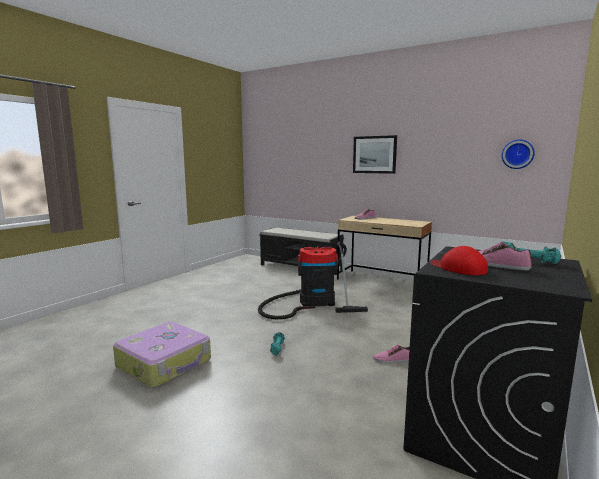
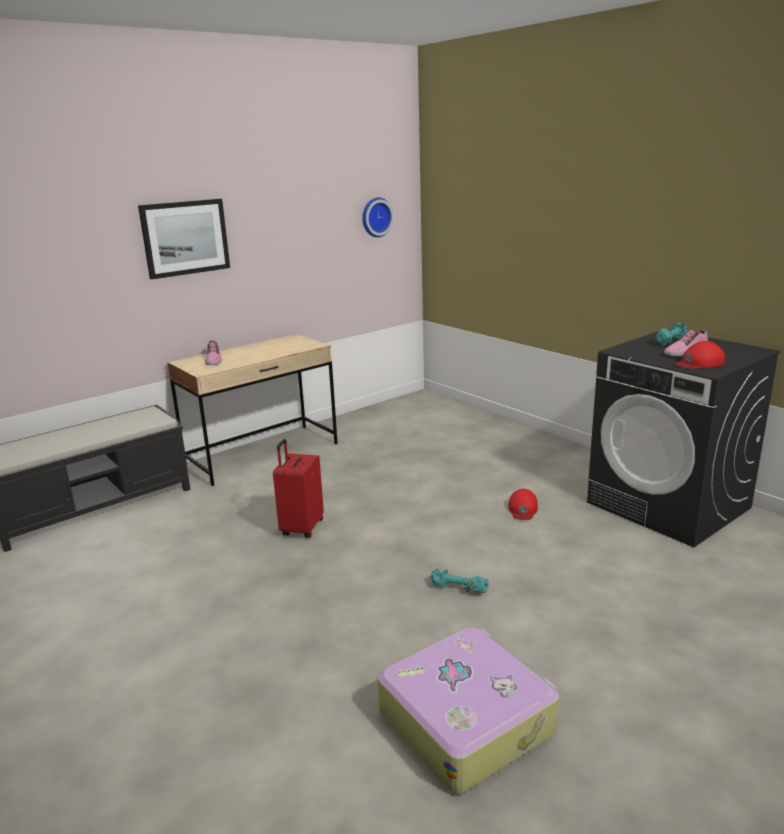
camera: 70 degrees left, 10 degrees up
(313, 302) = (301, 528): vacuum cleaner -> red suitcase
(394, 359) = (523, 509): shoe -> red cap

